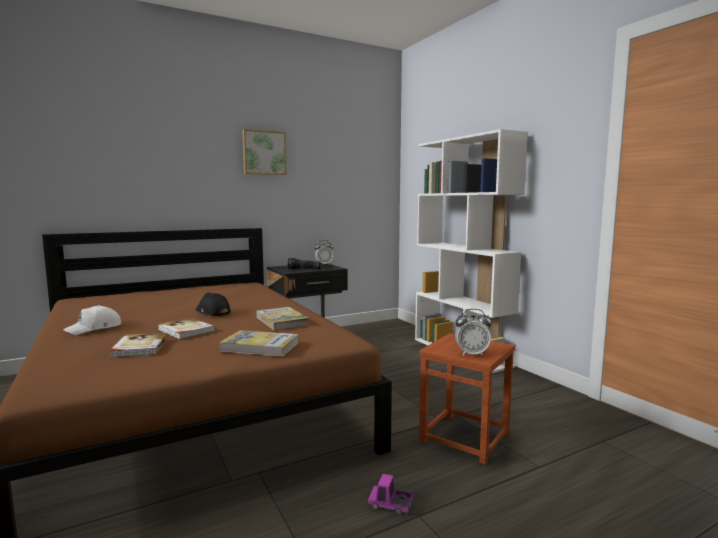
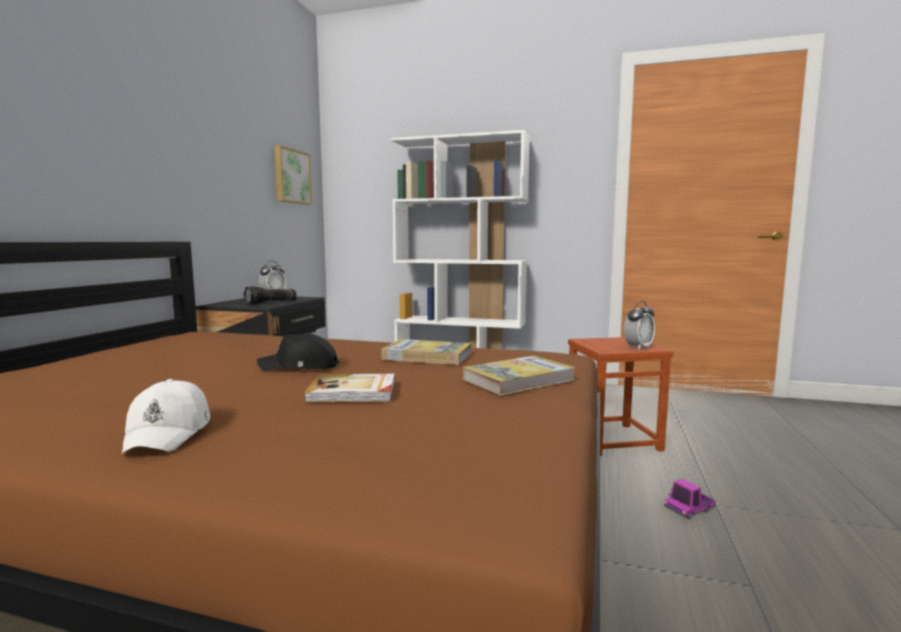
camera: 45 degrees left, 0 degrees up
(139, 347) = (378, 425): book -> none
(264, 152) = (180, 116): picture -> picture (291, 176)

